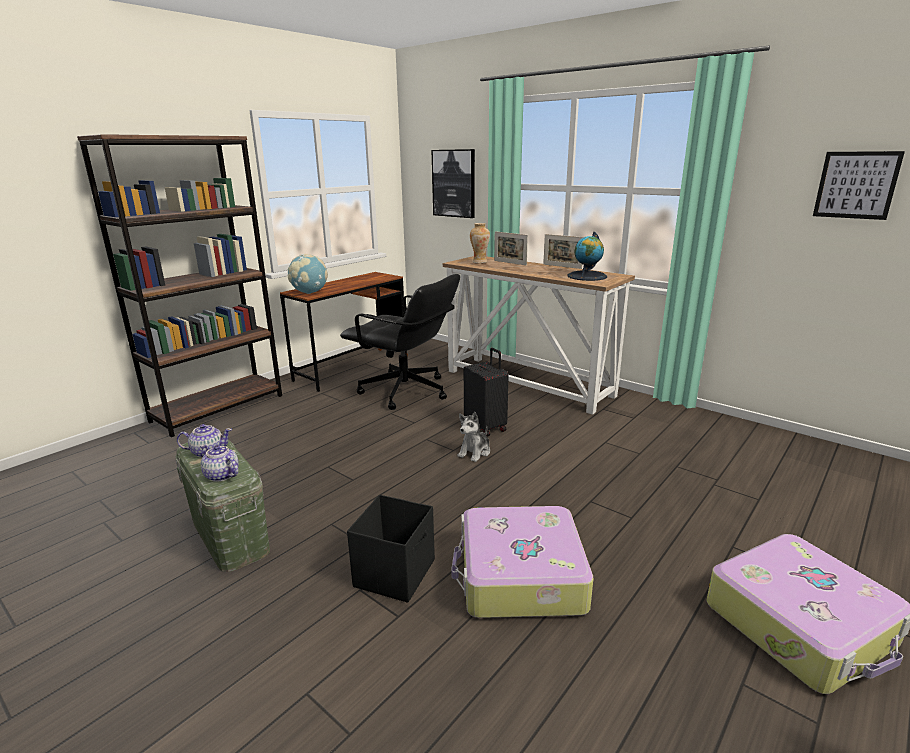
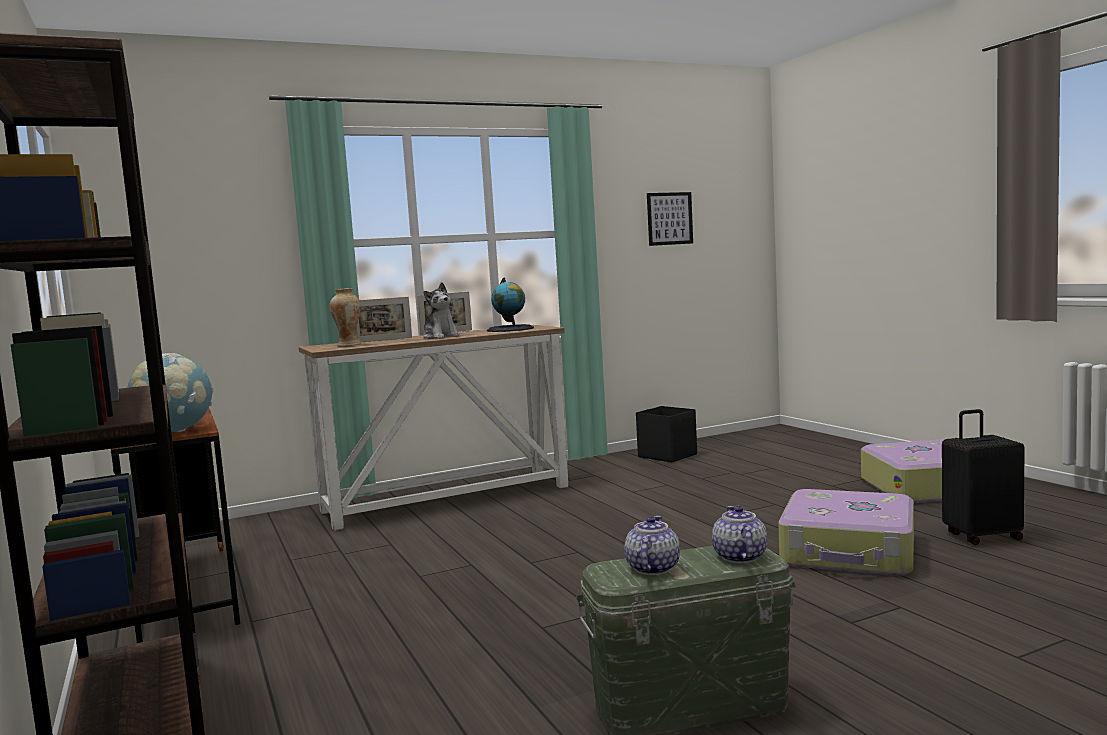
camera: 65 degrees left, 15 degrees down
(221, 475) = (739, 557): teapot -> teapot turned 120 degrees clockwise
(396, 573) = (826, 602): black storage box -> black storage box (667, 455)
(405, 392) = (359, 561): black office chair -> none
(454, 183) = (209, 248): picture -> none
(475, 452) = (595, 542): plush toy -> plush toy (441, 337)
(486, 427) = (537, 530): black suitcase -> black suitcase (981, 536)

